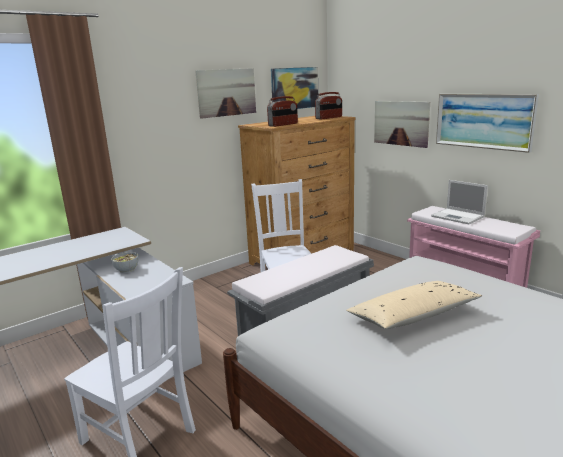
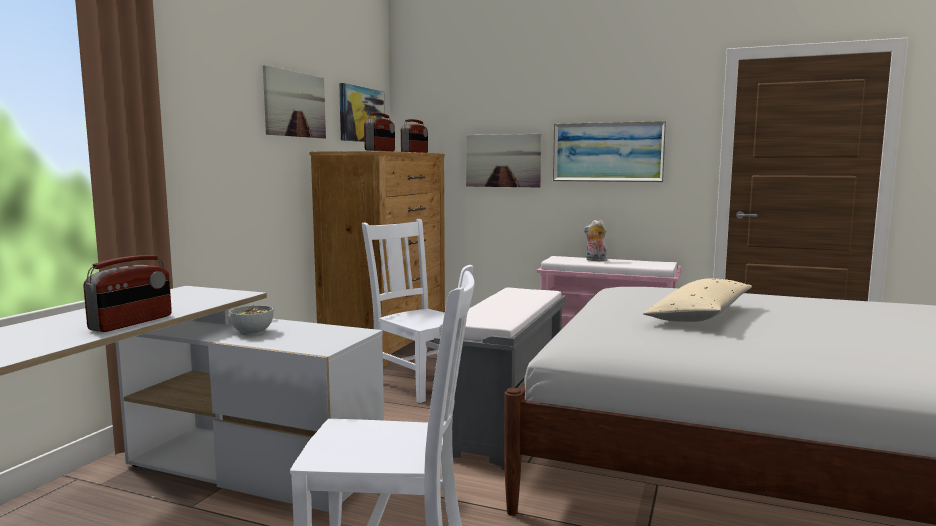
camera: 30 degrees left, 10 degrees down
(50, 263) = (132, 323): none -> radio
(458, 216) = (595, 260): laptop -> plush toy

